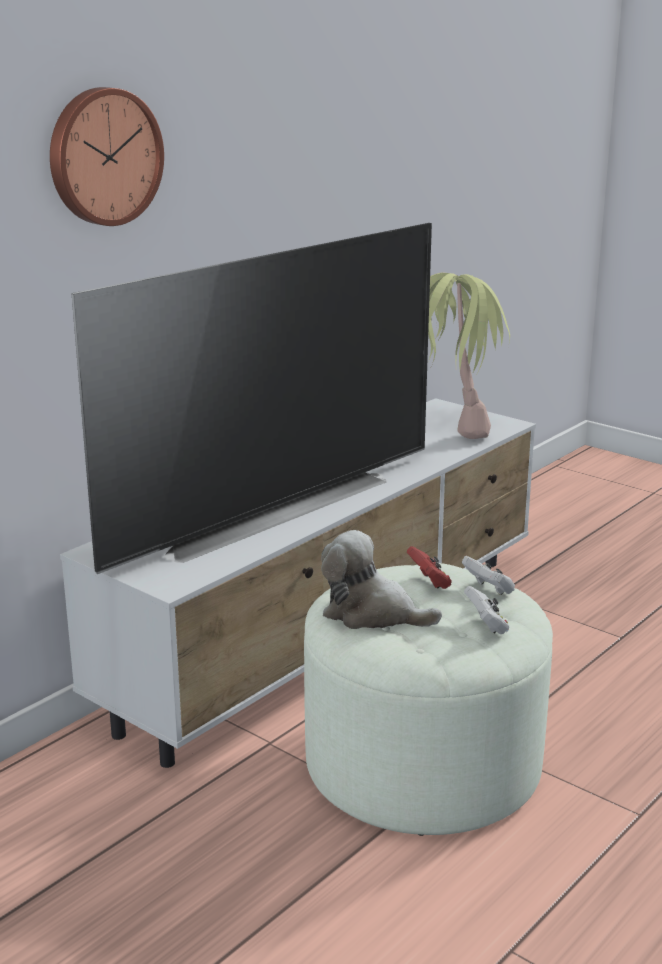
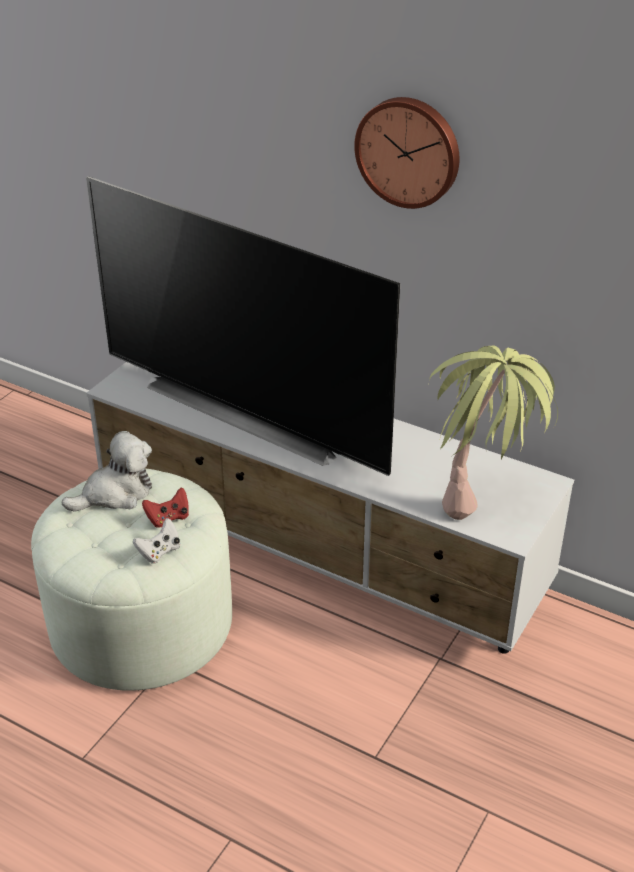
camera: 80 degrees right, 15 degrees up
(103, 156) = (203, 98): wall clock -> wall clock (409, 151)
(372, 614) = (115, 493): plush toy -> plush toy turned 45 degrees clockwise
(486, 626) = (96, 552): white game controller -> none

